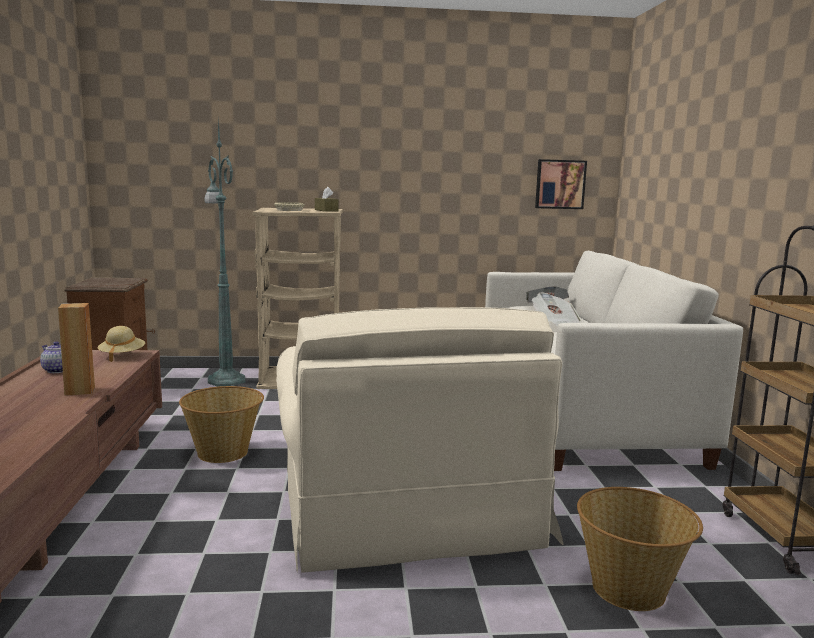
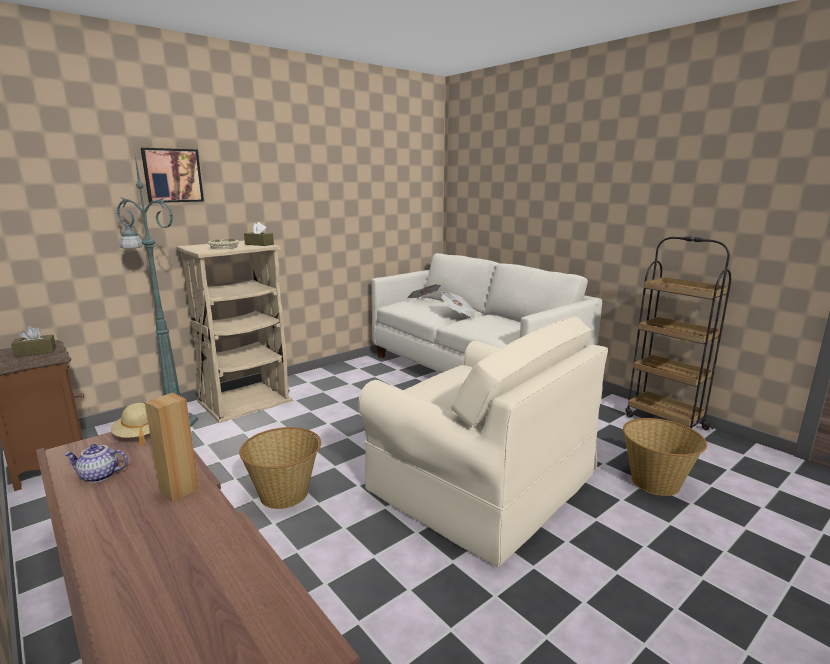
camera: 35 degrees left, 5 degrees up
(116, 282) = (35, 352): none -> brown tissue box
(560, 184) = (410, 204): picture -> picture (172, 175)

